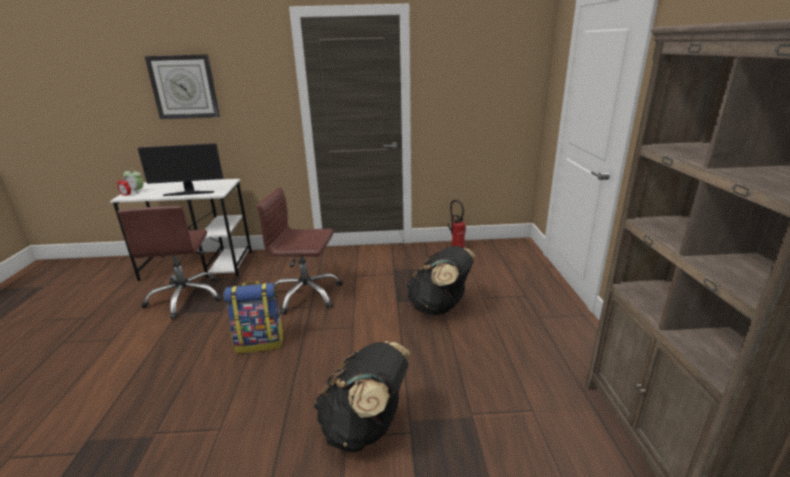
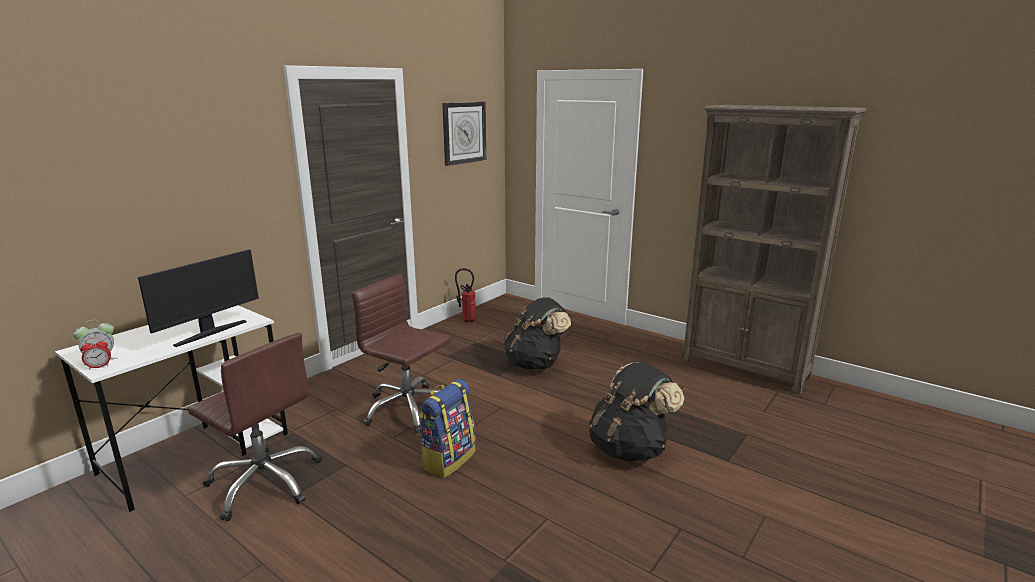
camera: 50 degrees left, 5 degrees down
(184, 87) = (137, 177): wall clock -> wall clock (464, 133)
(306, 294) = (407, 409): brown office chair -> brown office chair turned 75 degrees clockwise

